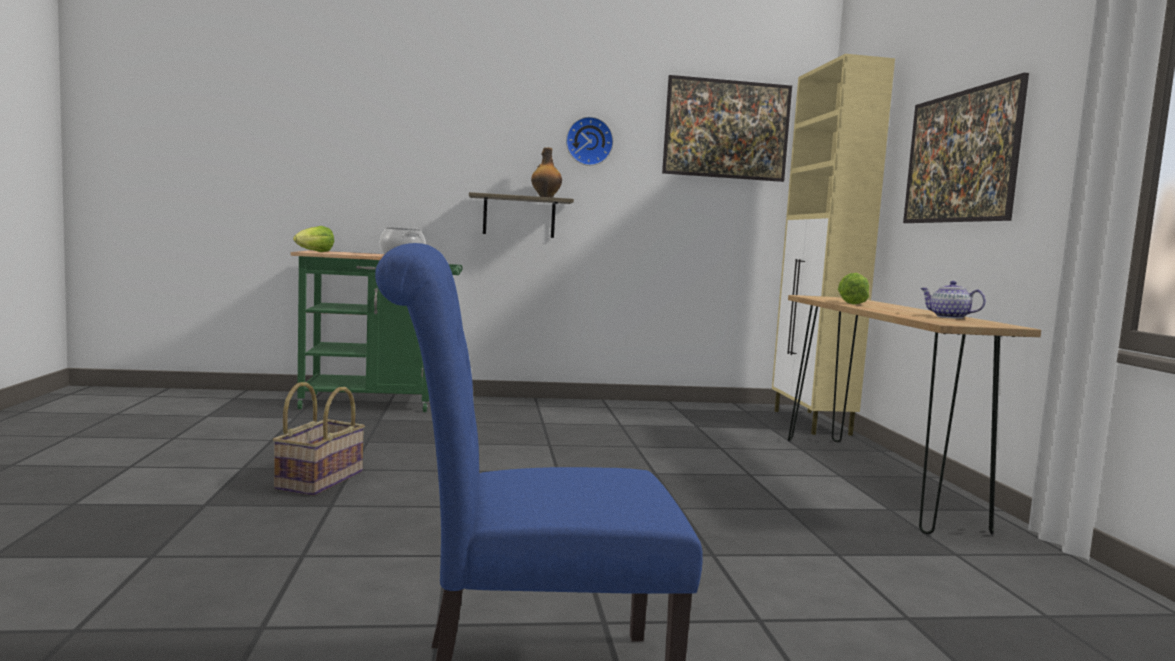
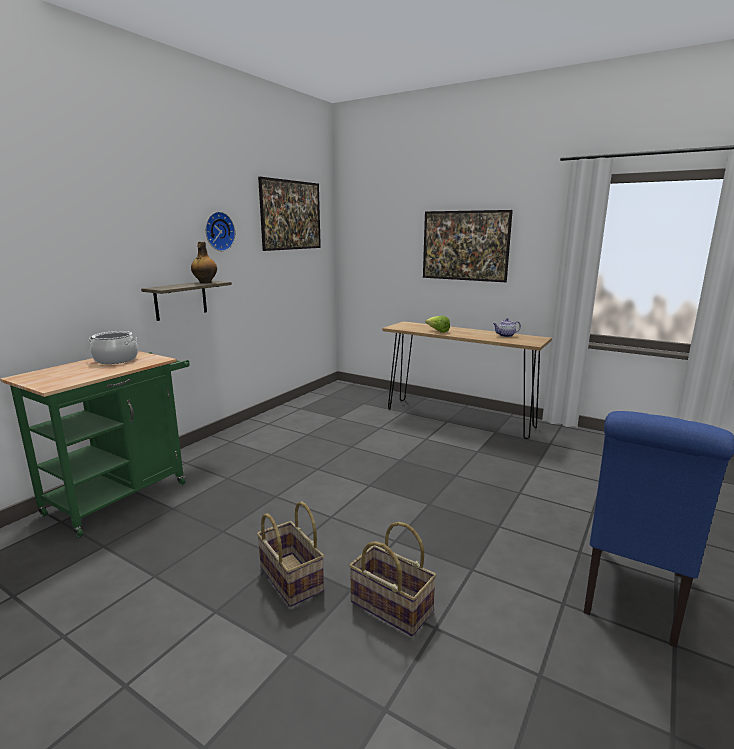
camera: 50 degrees left, 10 degrees up
(314, 252) = (55, 384): lettuce -> none
(317, 528) = (390, 607): none -> basket
(811, 423) = (368, 392): beige cabinet -> none

